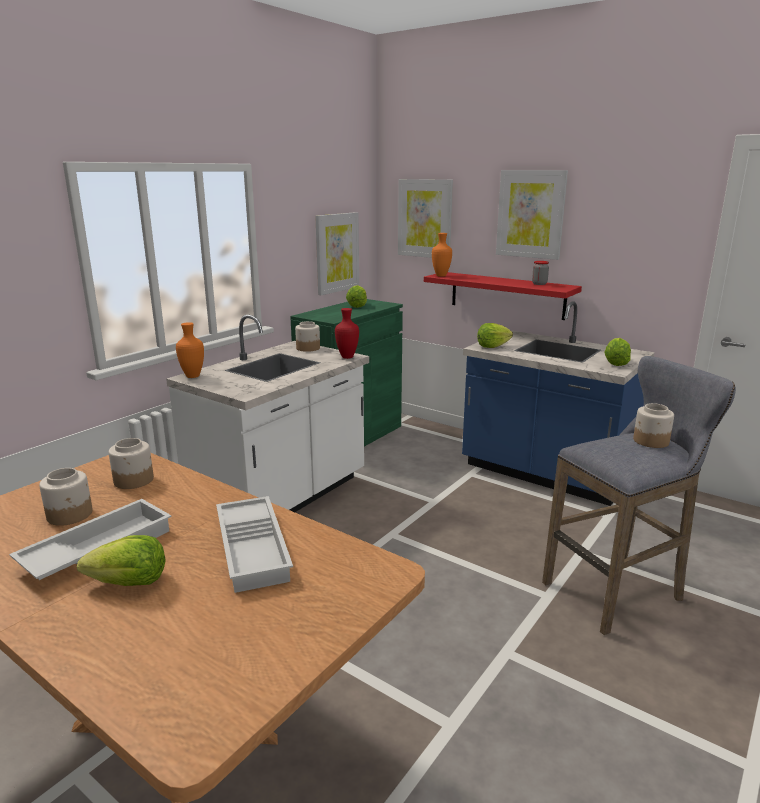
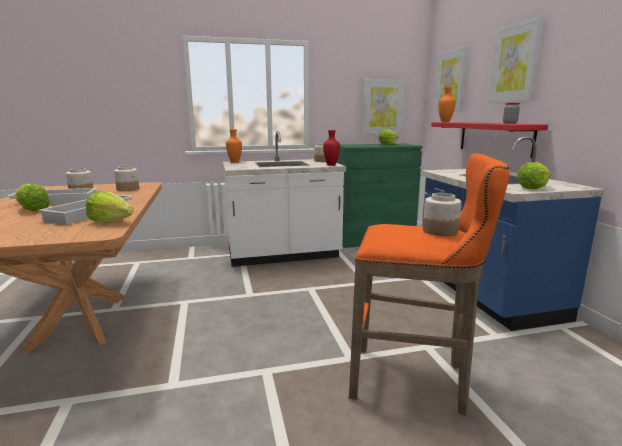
camera: 40 degrees right, 5 degrees down
(492, 346) = (447, 171): lettuce -> lettuce (111, 222)
(618, 590) = (414, 381): grey stool -> orange stool

